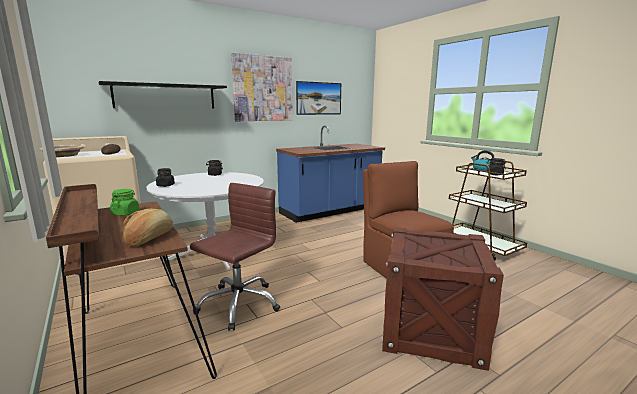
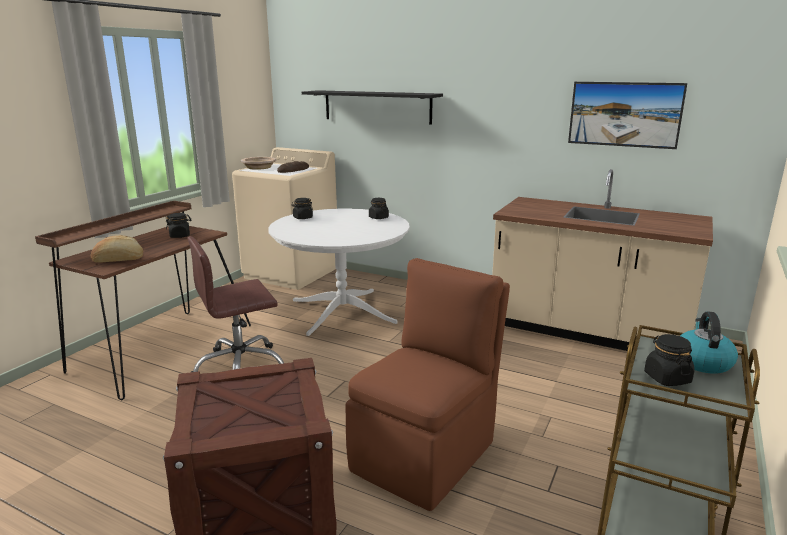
camera: 60 degrees right, 5 degrees up
(125, 213) = (180, 236): green jar -> black jar
(238, 304) = (240, 367): brown office chair -> brown office chair turned 150 degrees clockwise
(263, 89) = (509, 96): picture -> none
(330, 211) = (587, 331): blue counter -> beige counter

